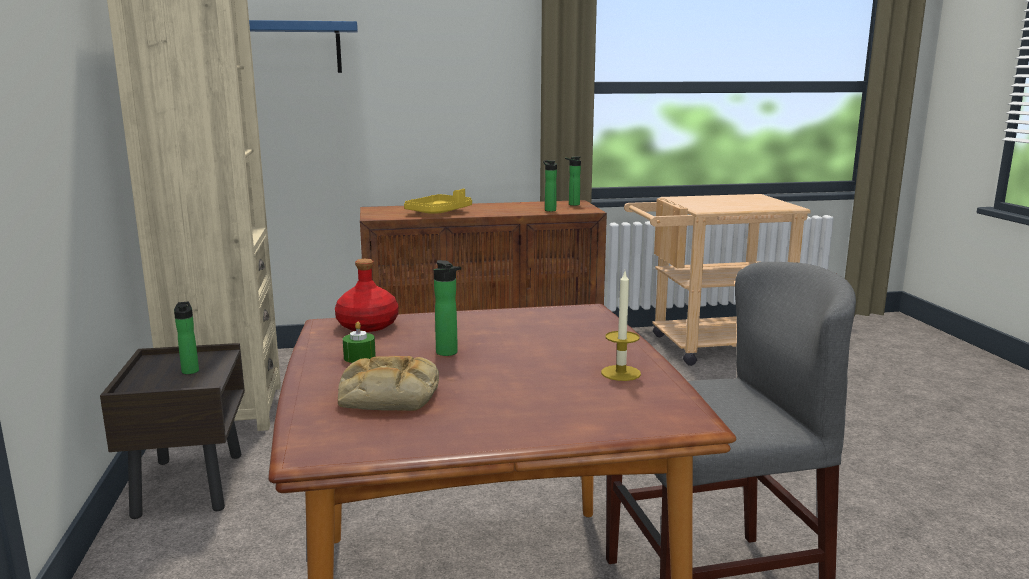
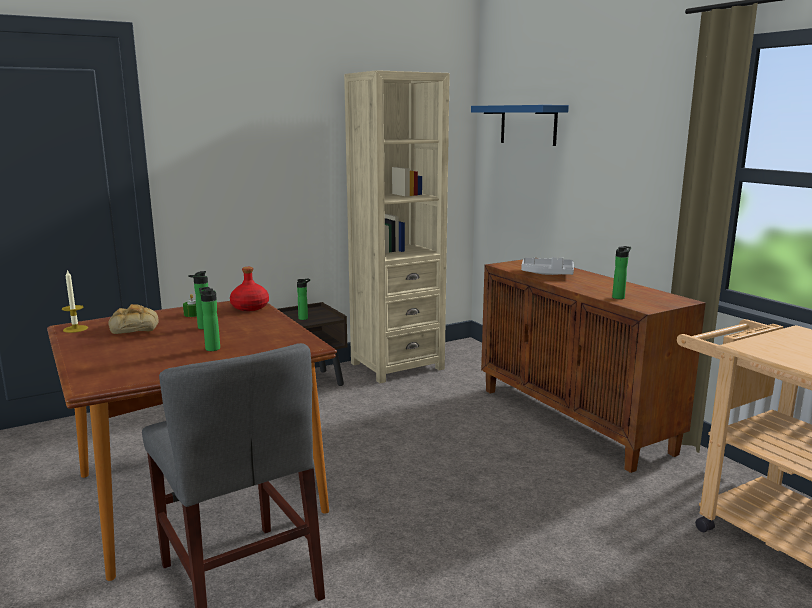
camera: 70 degrees right, 0 degrees up
(439, 212) = (547, 274): yellow tray -> grey tray
(572, 204) = (664, 301): bottle -> bottle (212, 348)
(620, 373) = (172, 366): candle -> candle (75, 329)

